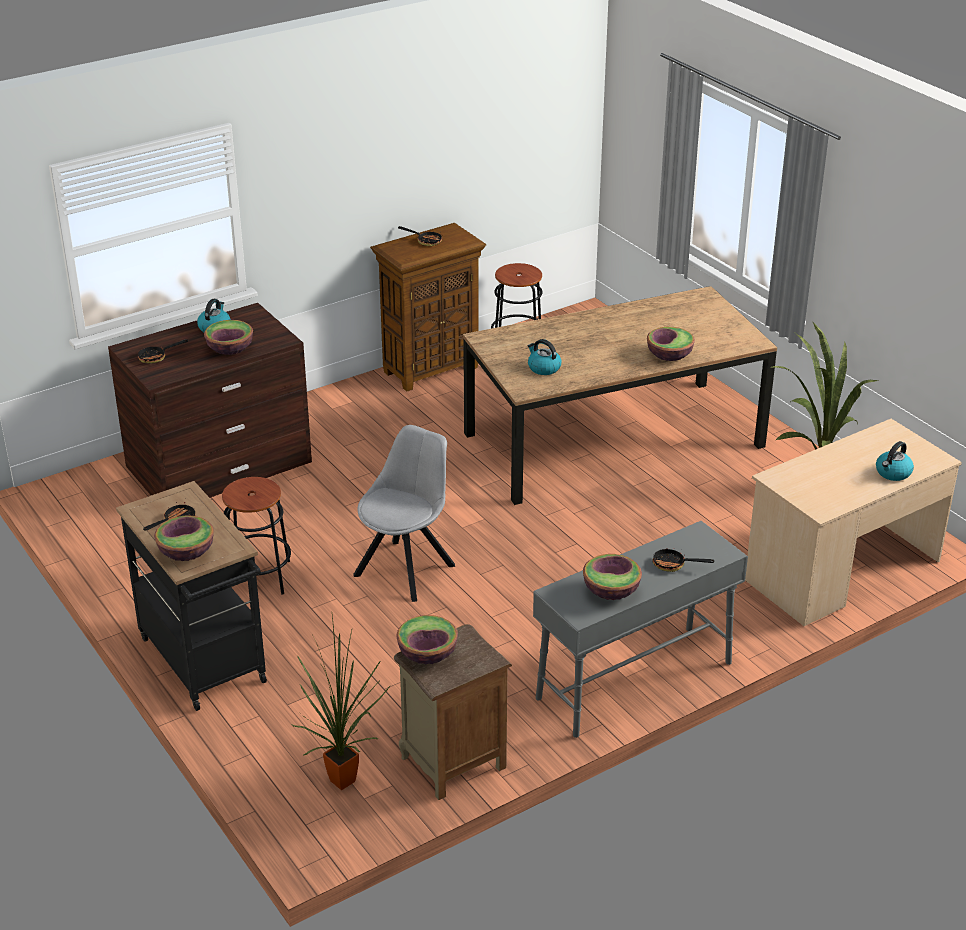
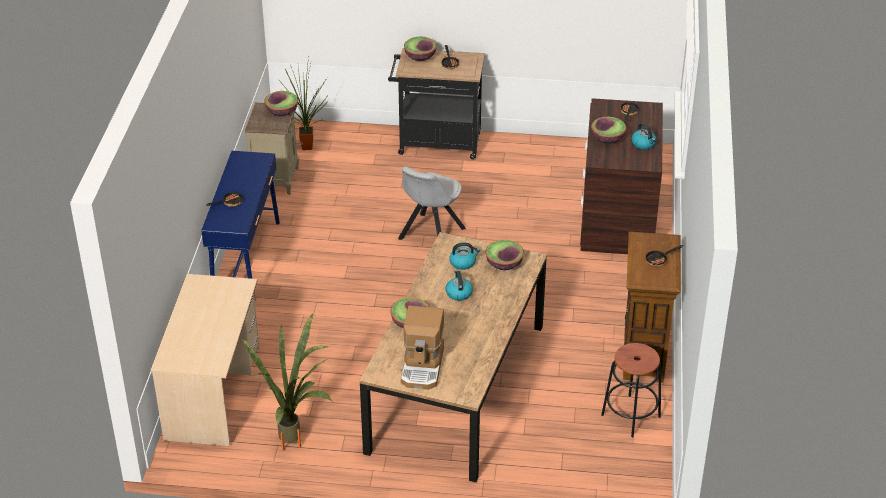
camera: 130 degrees right, 5 degrees up
(259, 577) = (485, 186): black stool -> none
(406, 569) = (431, 234): grey chair -> grey chair turned 45 degrees clockwise
(611, 591) = (240, 173): bowl -> bowl (504, 264)
(633, 680) = (247, 259): grey console table -> blue console table
(709, 327) = (423, 366): none -> coffee machine
(893, 473) = (182, 333): kettle -> kettle (458, 293)

